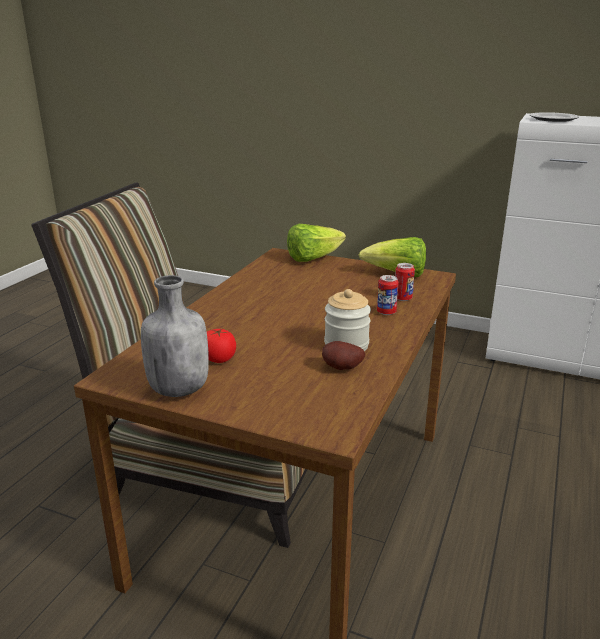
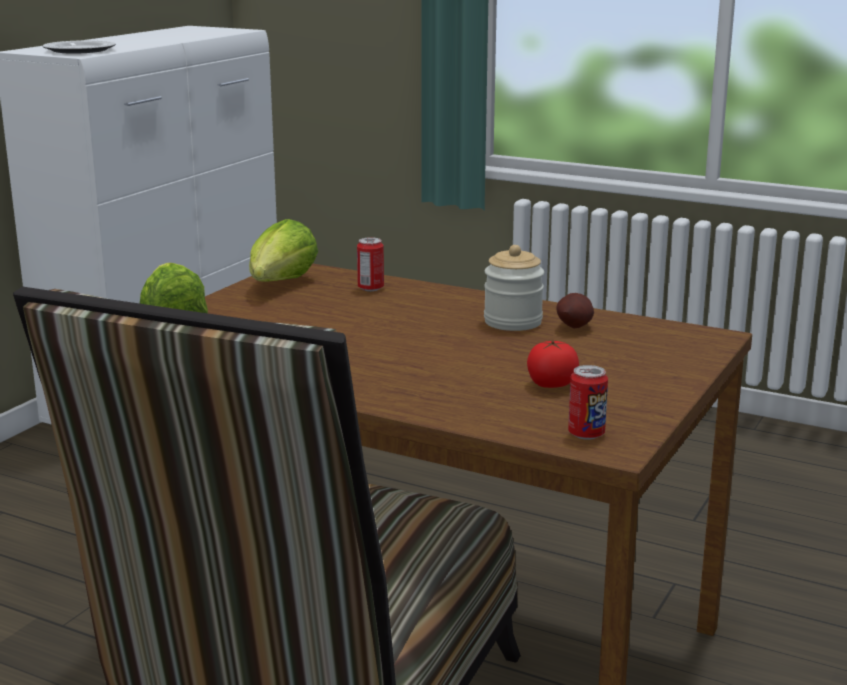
camera: 85 degrees left, 5 degrees down
(179, 389) = (638, 405): grey bottle -> none
(386, 312) = (414, 299): can -> can (586, 434)

